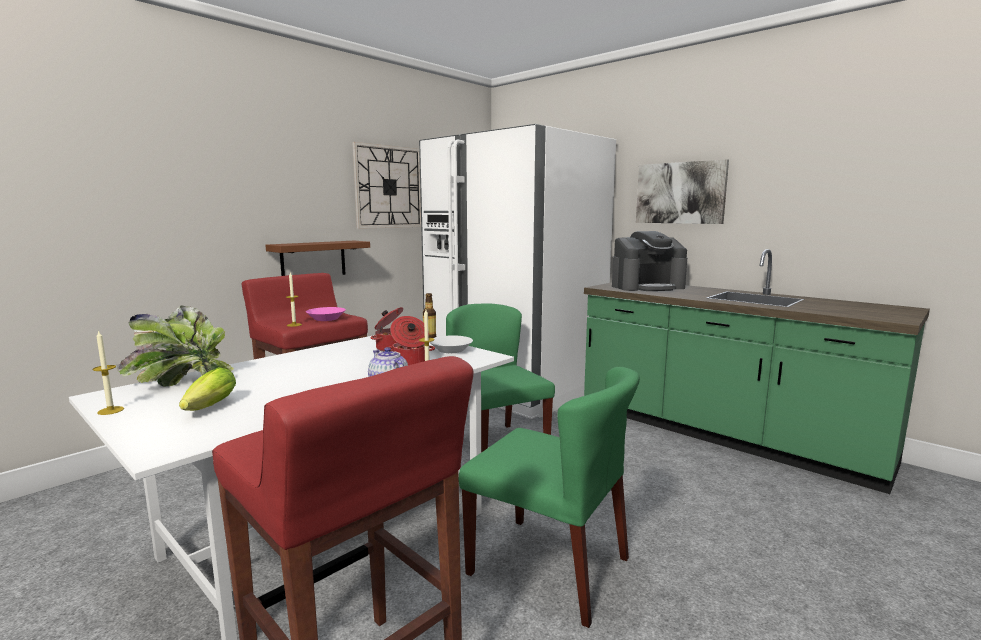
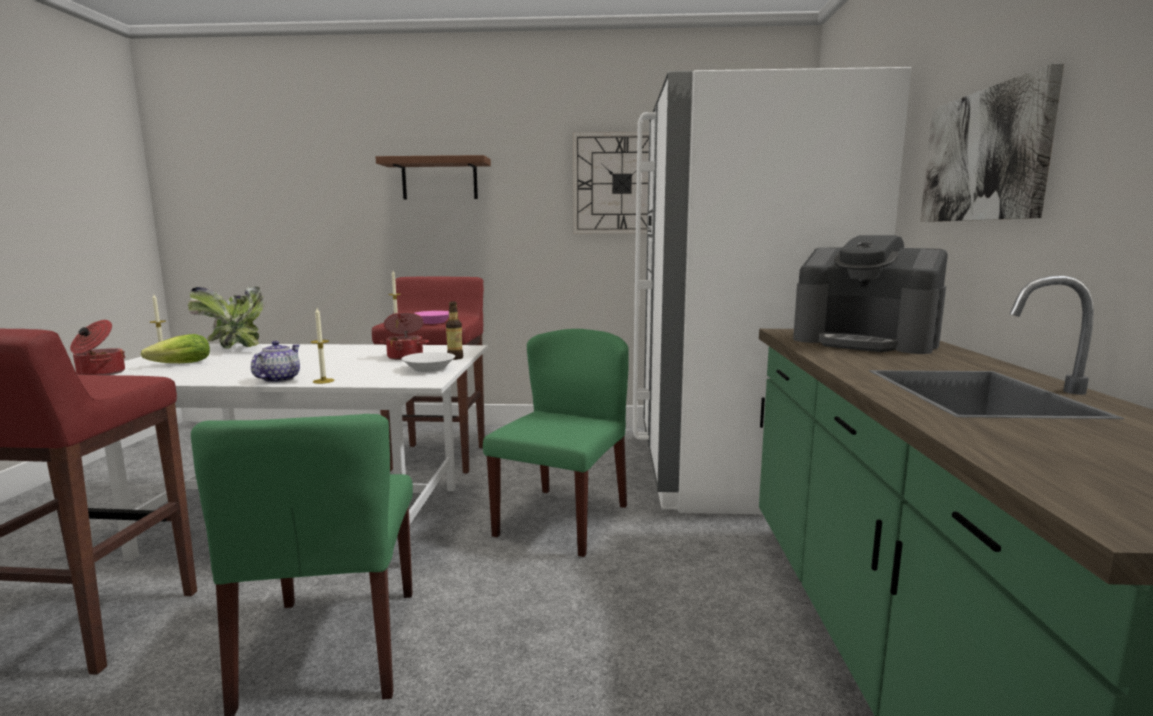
camera: 50 degrees right, 0 degrees up
(313, 260) = (518, 266): brown shelf -> brown shelf (439, 179)
(410, 364) = (356, 370): cooking pot -> cooking pot (99, 373)

